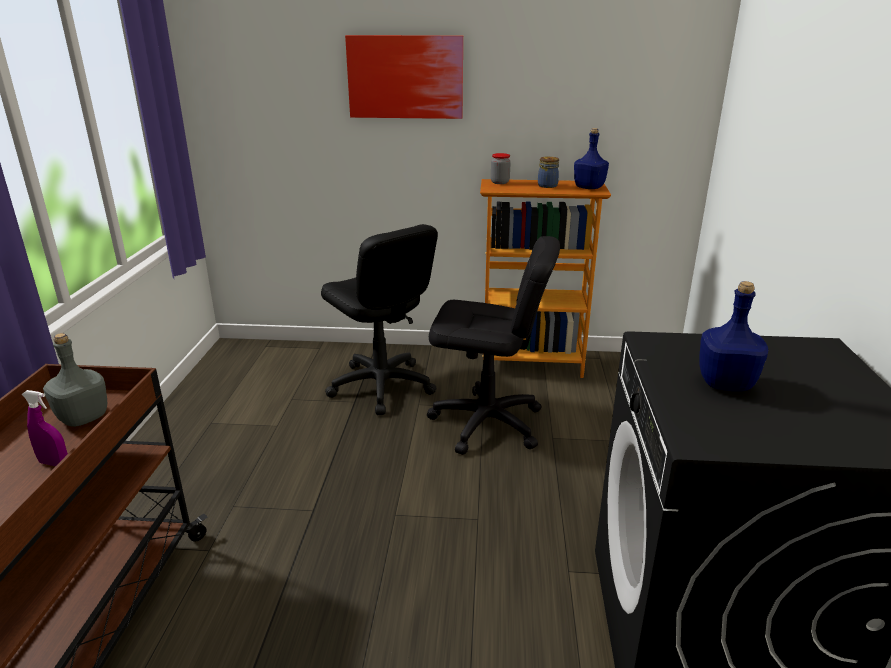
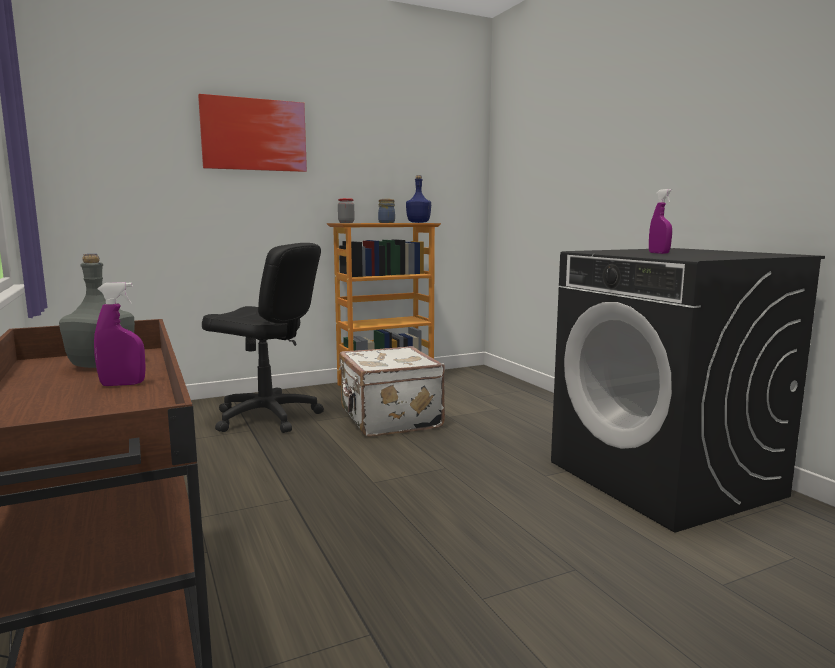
camera: 30 degrees left, 15 degrees down
(487, 423) = (388, 419): black office chair -> white suitcase
(724, 383) = (659, 253): blue bottle -> purple spray bottle

